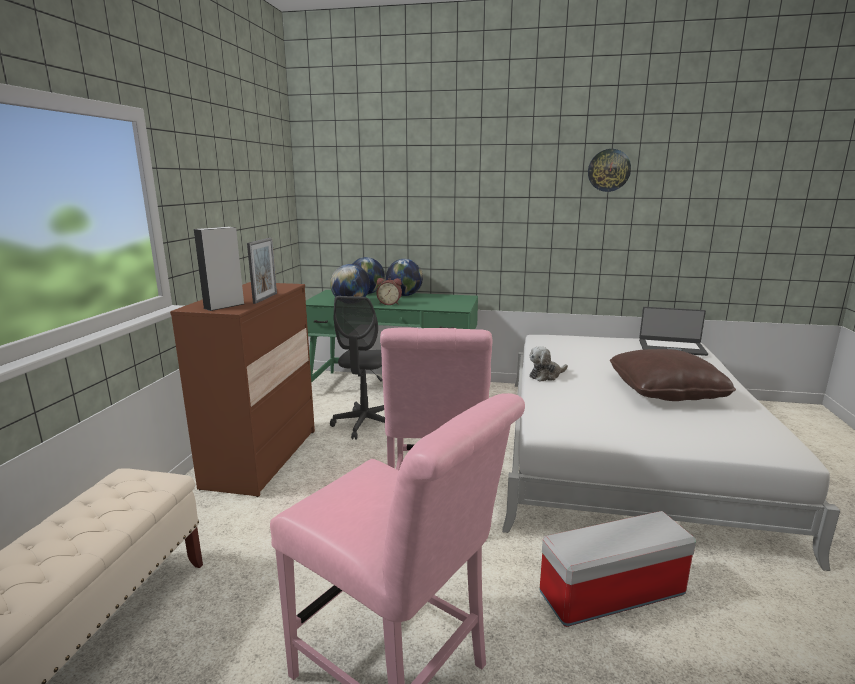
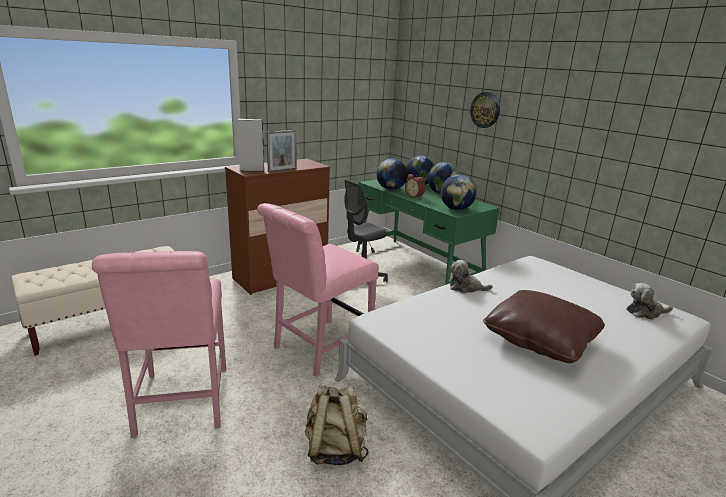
camera: 40 degrees right, 5 degrees up
(451, 305) = (456, 209): none -> globe
(609, 170) = (642, 104): wall clock -> wall clock (485, 110)
(611, 594) = (335, 449): storage box -> beige backpack
(671, 347) = (645, 312): laptop -> plush toy

